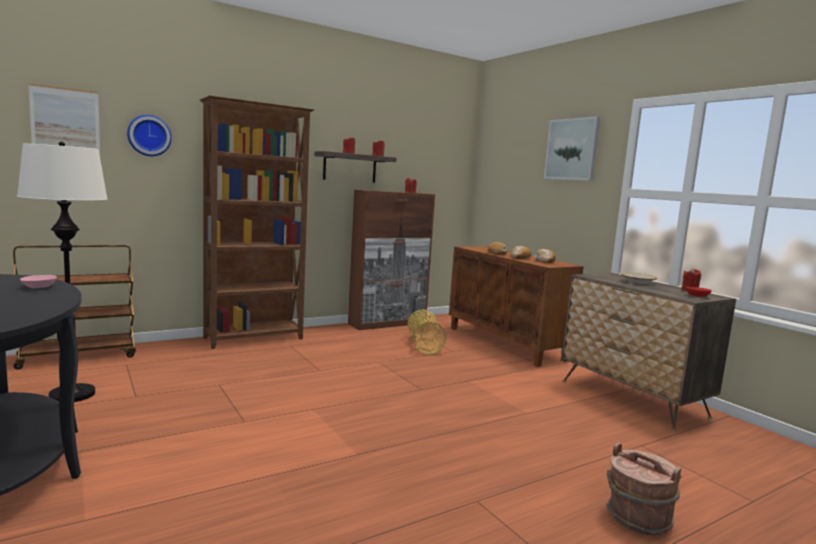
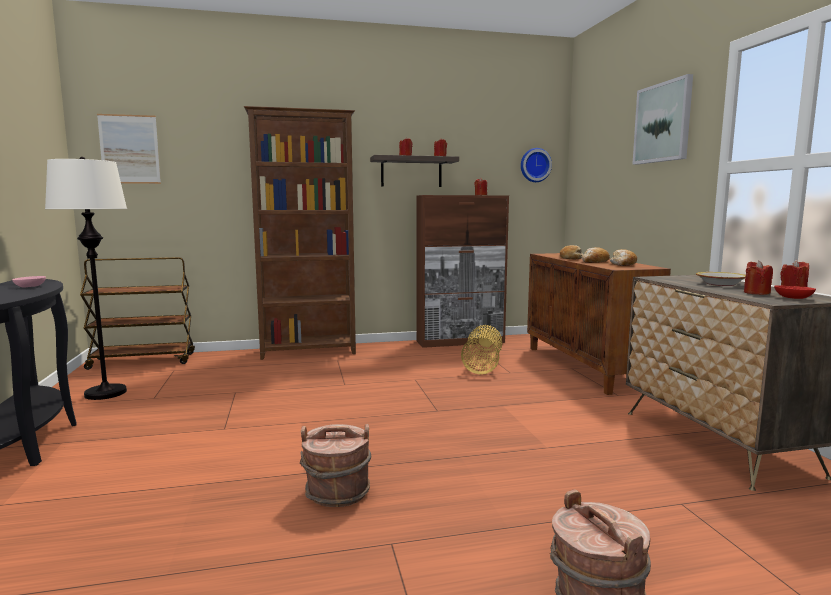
camera: 20 degrees right, 0 degrees up
(149, 135) = (203, 153): wall clock -> wall clock (534, 165)
(401, 467) = (337, 493): none -> brown bucket
(670, 291) = (756, 293): none -> red candle

